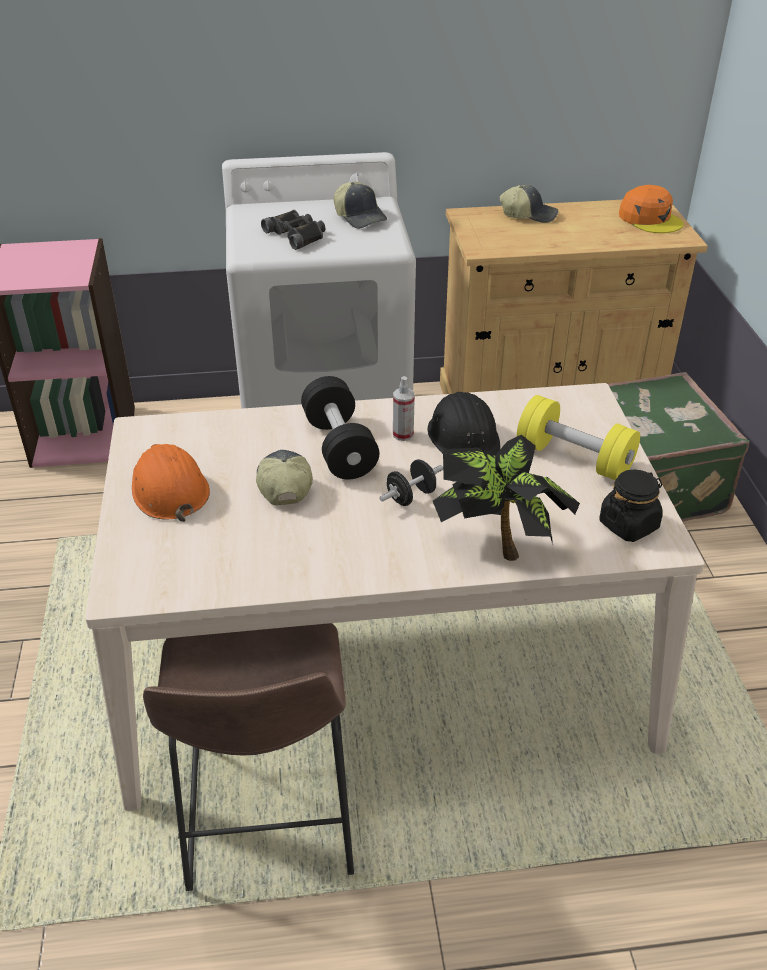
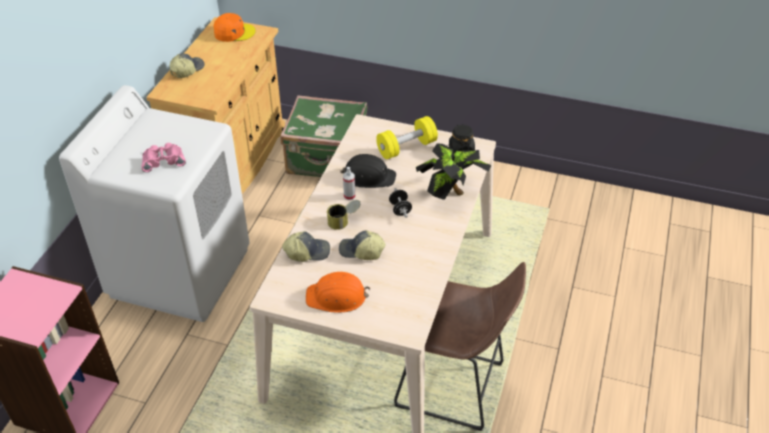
camera: 65 degrees left, 5 degrees up
(297, 235) = (163, 160): black binoculars -> pink binoculars
(339, 447) = (344, 222): black dumbbell -> can
(360, 217) = (164, 128): cap -> cap (307, 252)

